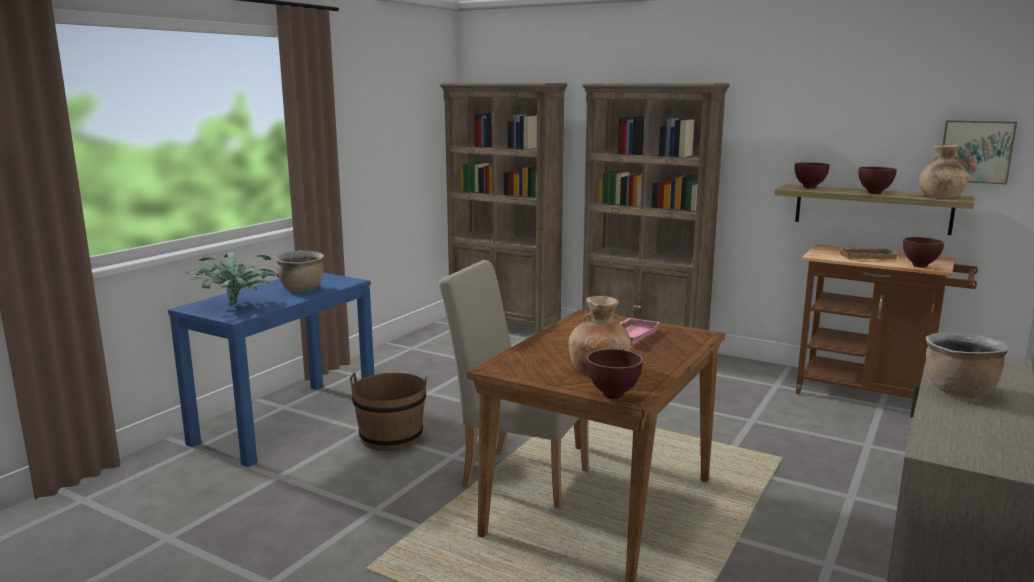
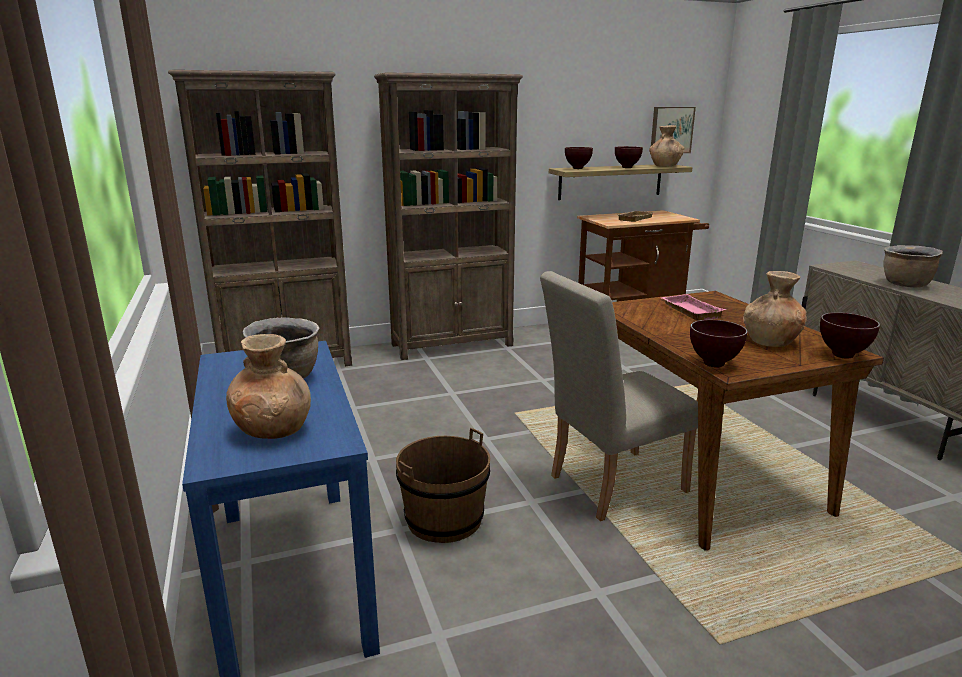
camera: 50 degrees left, 5 degrees up
(236, 305) = (273, 429): potted plant -> brown vase
(920, 266) = (676, 219): brown bowl -> brown bowl (714, 365)

